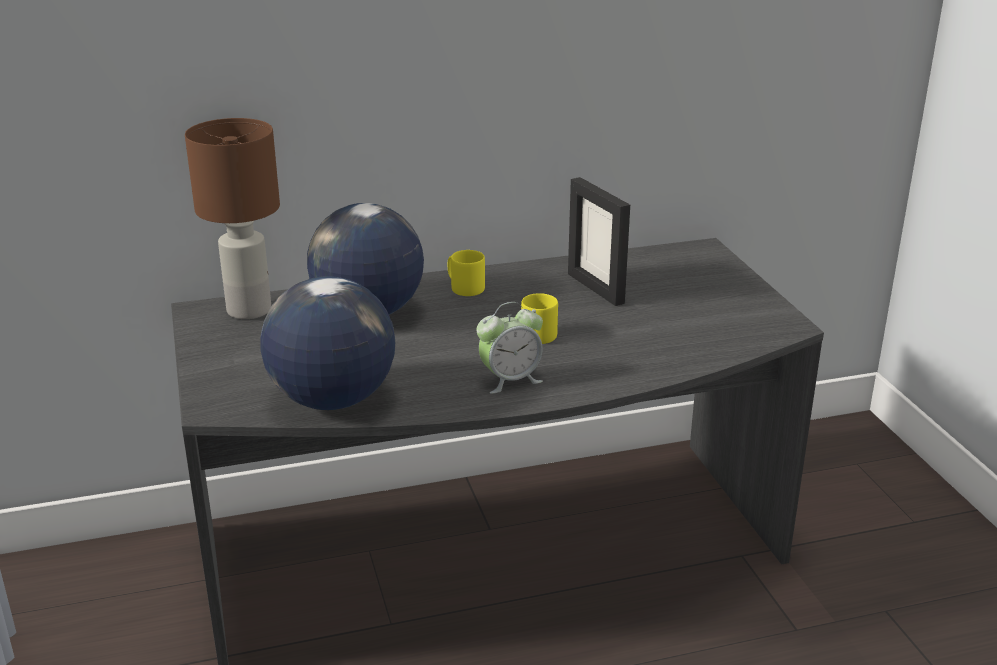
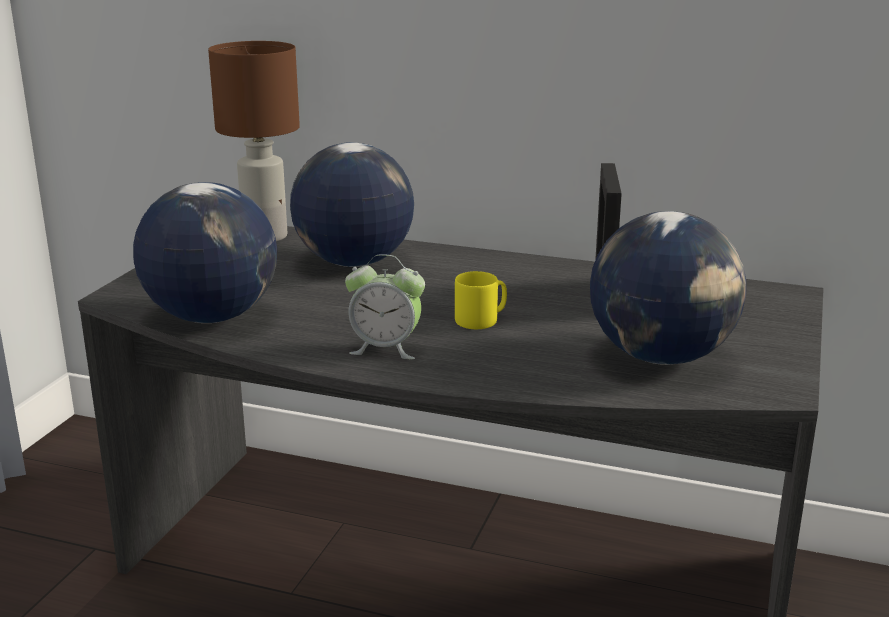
camera: 35 degrees right, 5 degrees down
(464, 288) = (472, 265): yellow mug -> none
(694, 324) = (662, 357): none -> globe

